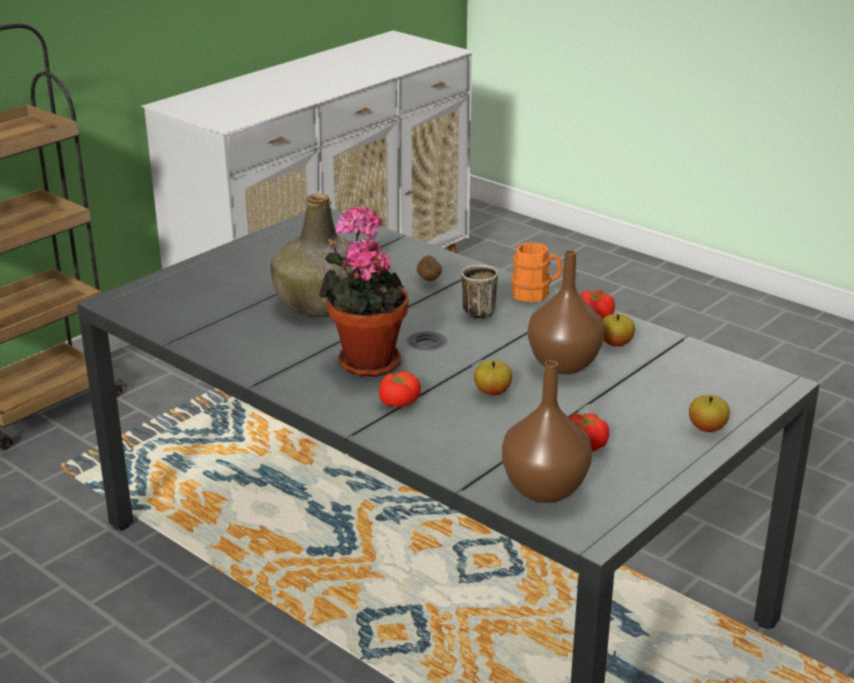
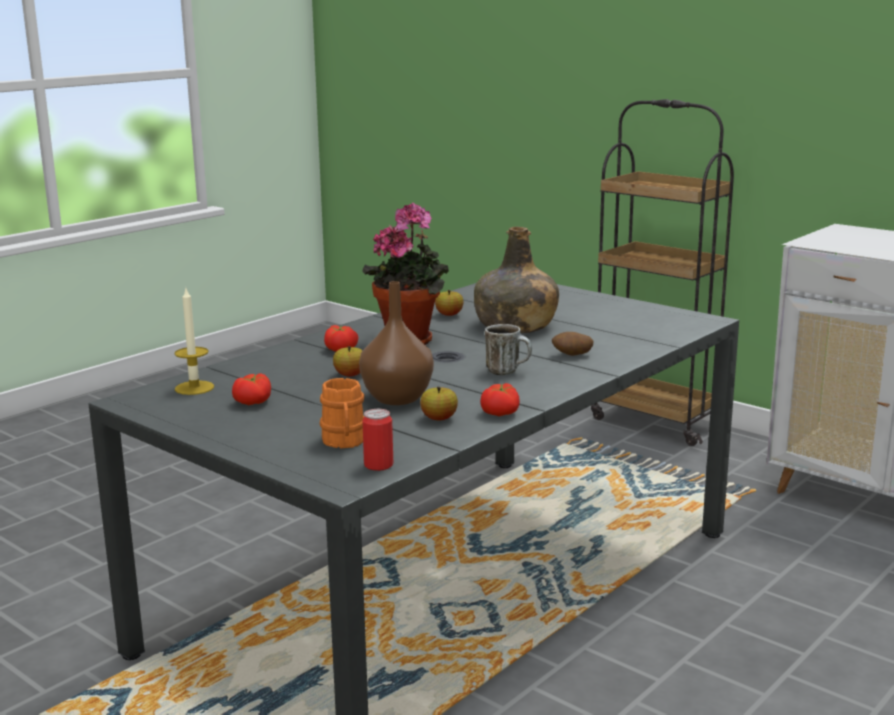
camera: 90 degrees right, 10 degrees down
(535, 293) = (551, 391): orange mug -> orange mug (344, 442)
(542, 489) = (194, 388): brown vase -> candle
(707, 428) = (263, 445): apple -> apple (449, 315)
(732, 369) = (378, 465): none -> can

